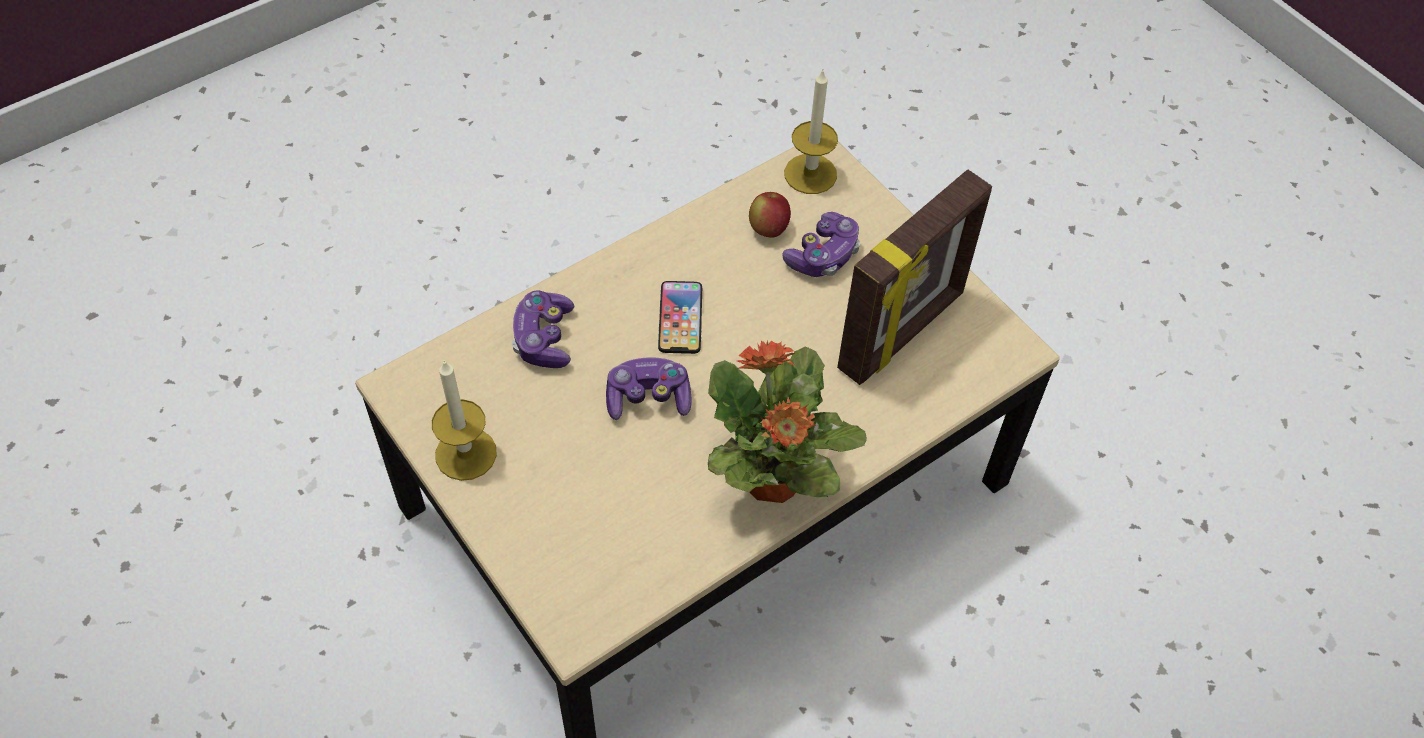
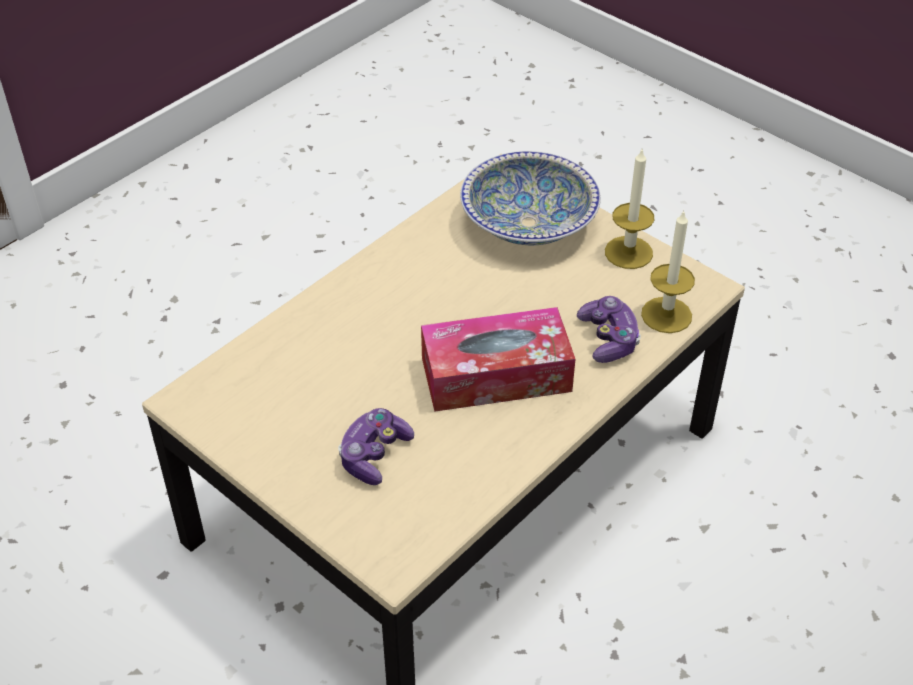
camera: 170 degrees right, 10 degrees down
(571, 528) = (528, 222): none -> bowl
(648, 398) = (502, 310): game controller -> none
(680, 318) = (496, 375): phone -> tissue box
(768, 228) = (434, 472): apple -> none
(772, 483) = (387, 270): potted plant -> none
(810, 174) = (402, 542): candle -> candle (666, 315)
(903, 332) = (289, 397): picture frame -> none

